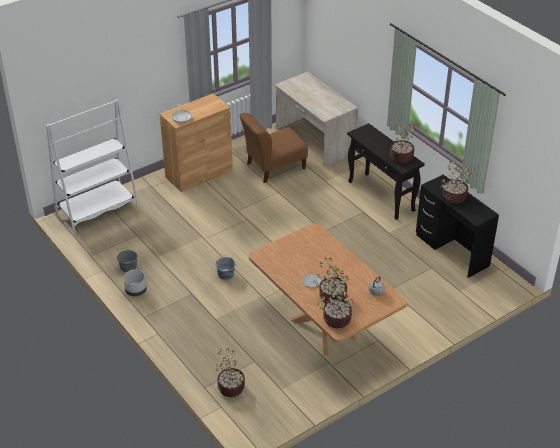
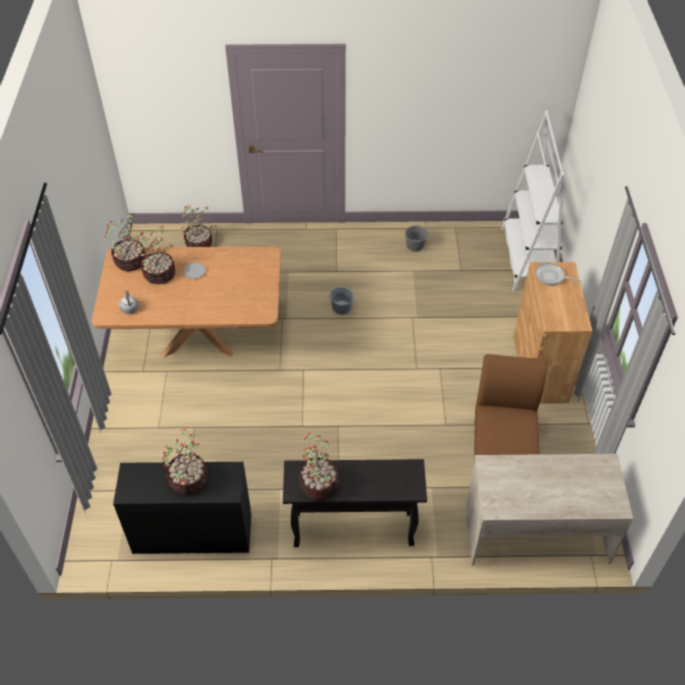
camera: 125 degrees right, 10 degrees up
(136, 291) = (375, 237): grey planter -> none

